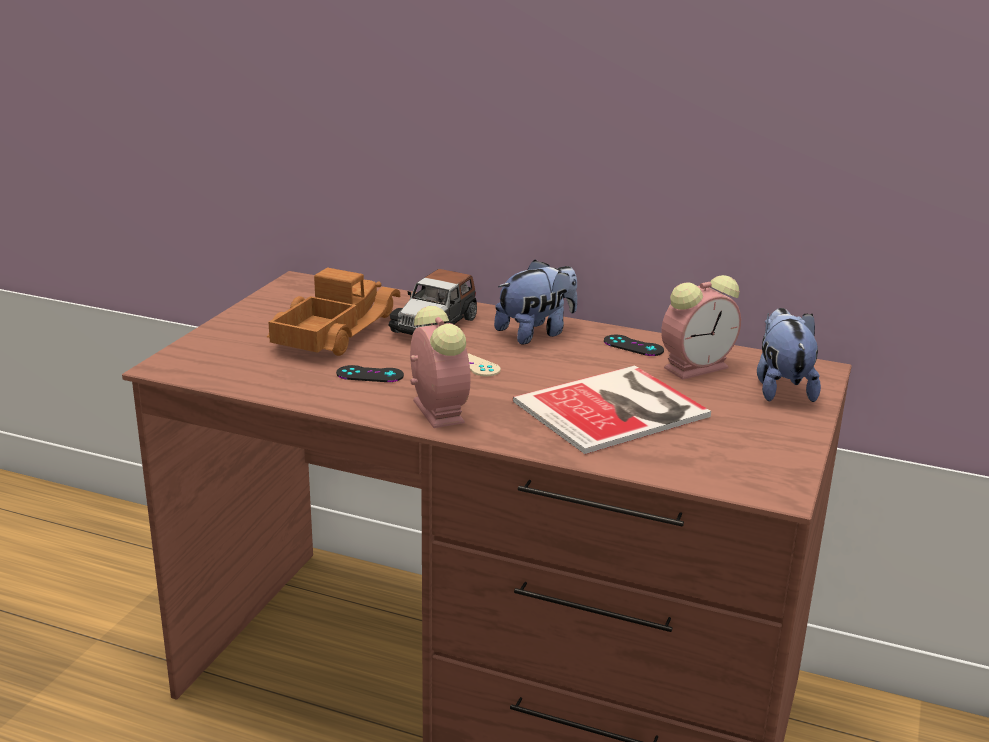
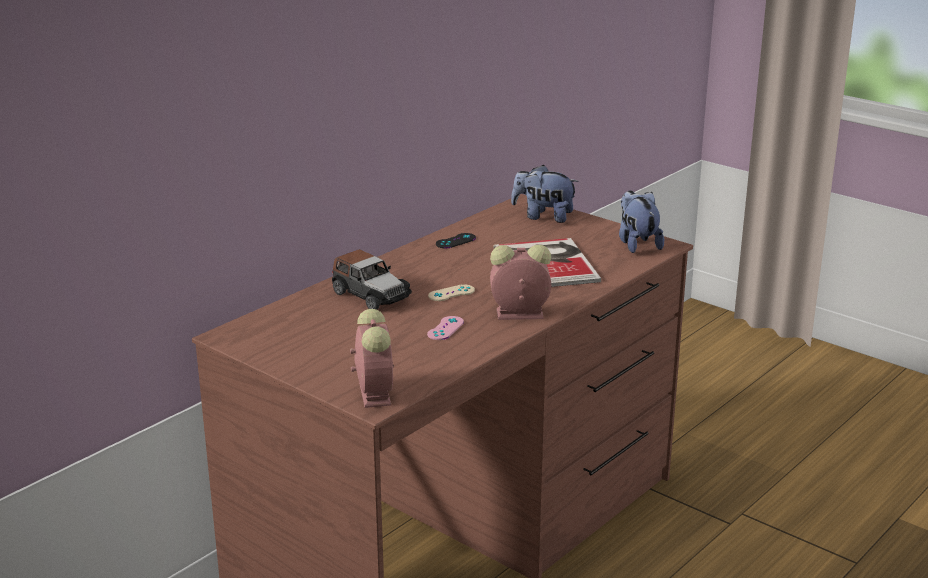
camera: 70 degrees left, 0 degrees up
(333, 331) = (353, 333): toy truck -> none
(370, 374) = (445, 328): black game controller -> pink game controller
(536, 333) = (412, 265): plush toy -> plush toy (637, 244)
(697, 367) = (500, 230): alarm clock -> alarm clock (374, 392)

